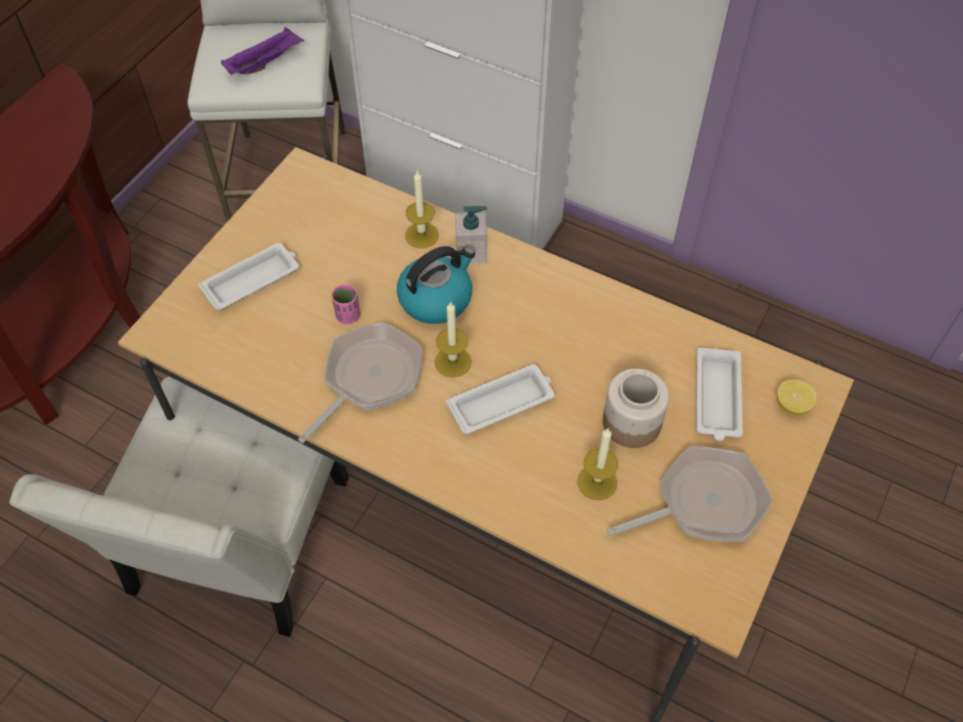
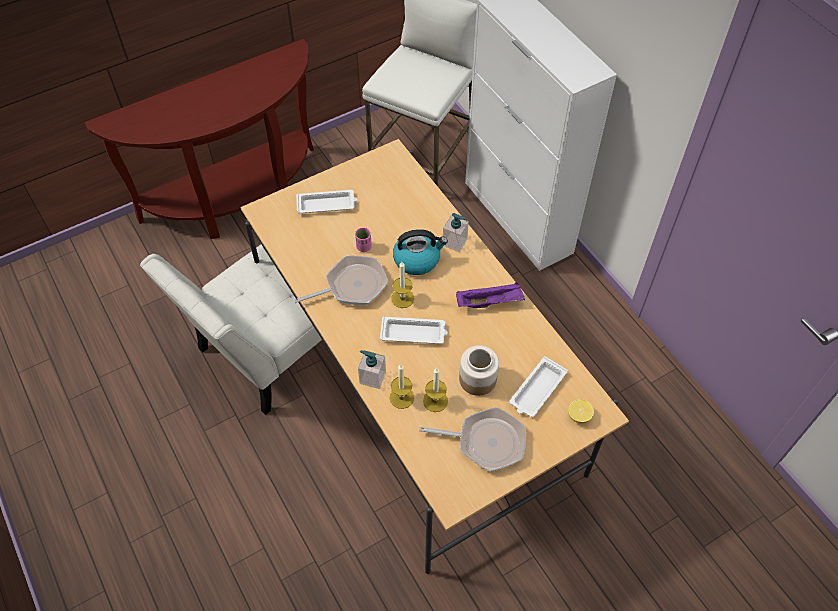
camera: 30 degrees right, 0 degrees up
(265, 63) = (418, 81): purple tray -> purple tray (490, 302)
(421, 235) = (434, 220): candle -> candle (402, 397)
(487, 494) = (372, 377): none -> soap dispenser

